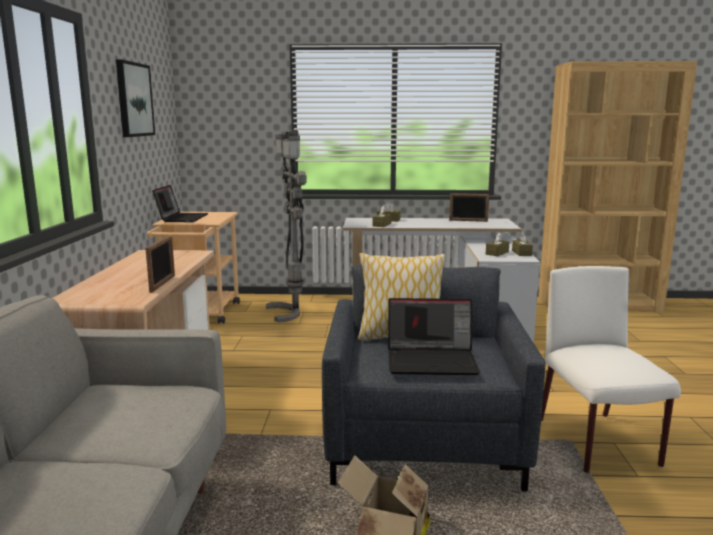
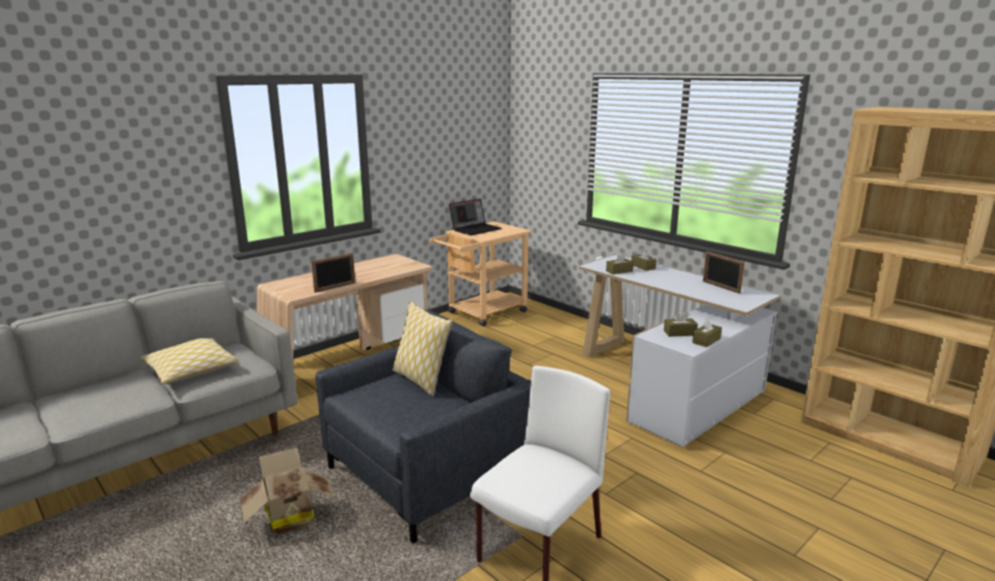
camera: 45 degrees right, 5 degrees up
(107, 430) = (191, 370): none -> pillow
(134, 100) = (434, 130): picture -> none
(292, 312) = (547, 333): grey floor lamp -> none
(432, 361) = (390, 406): laptop -> none

